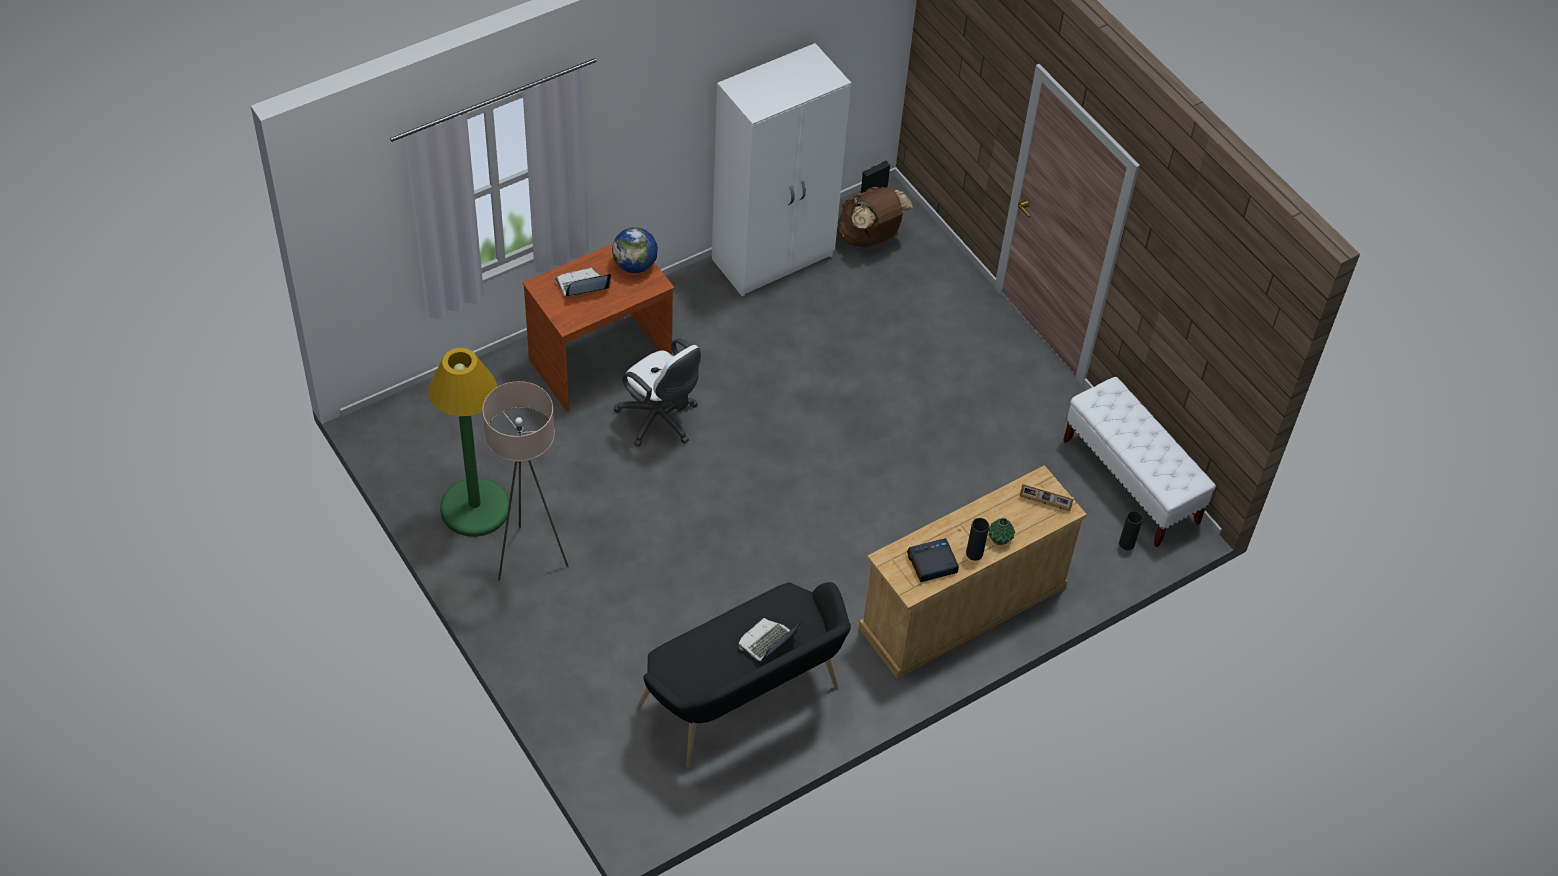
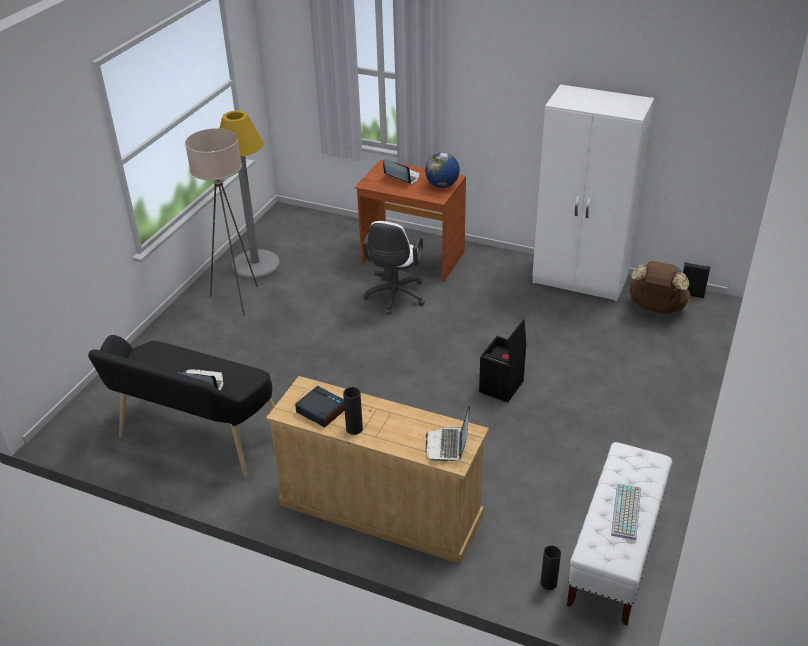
camera: 60 degrees right, 15 degrees down
(475, 508) = (256, 266): green floor lamp -> grey floor lamp
(878, 425) = (501, 387): none -> black storage box
(1000, 539) = (383, 437): green vase -> none
(1044, 503) = (448, 445): picture frame -> laptop
(1153, 443) = (627, 512): none -> keyboard

